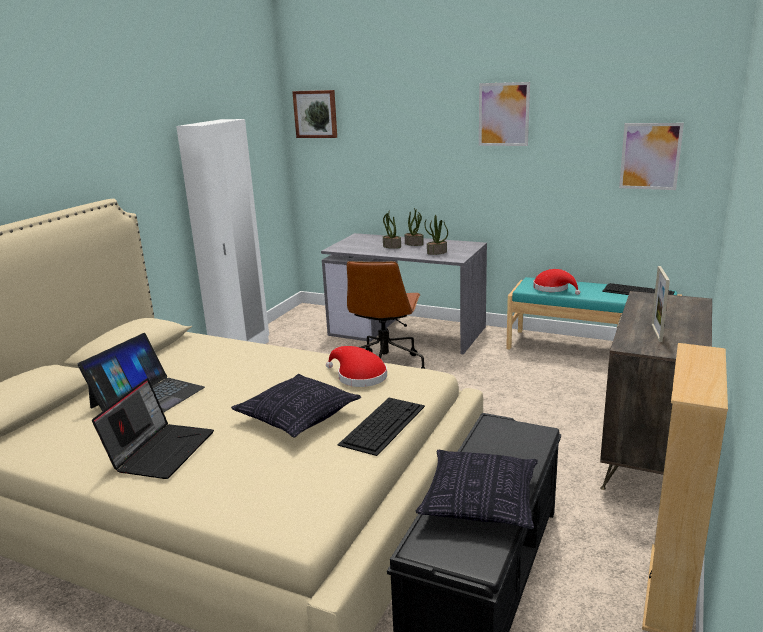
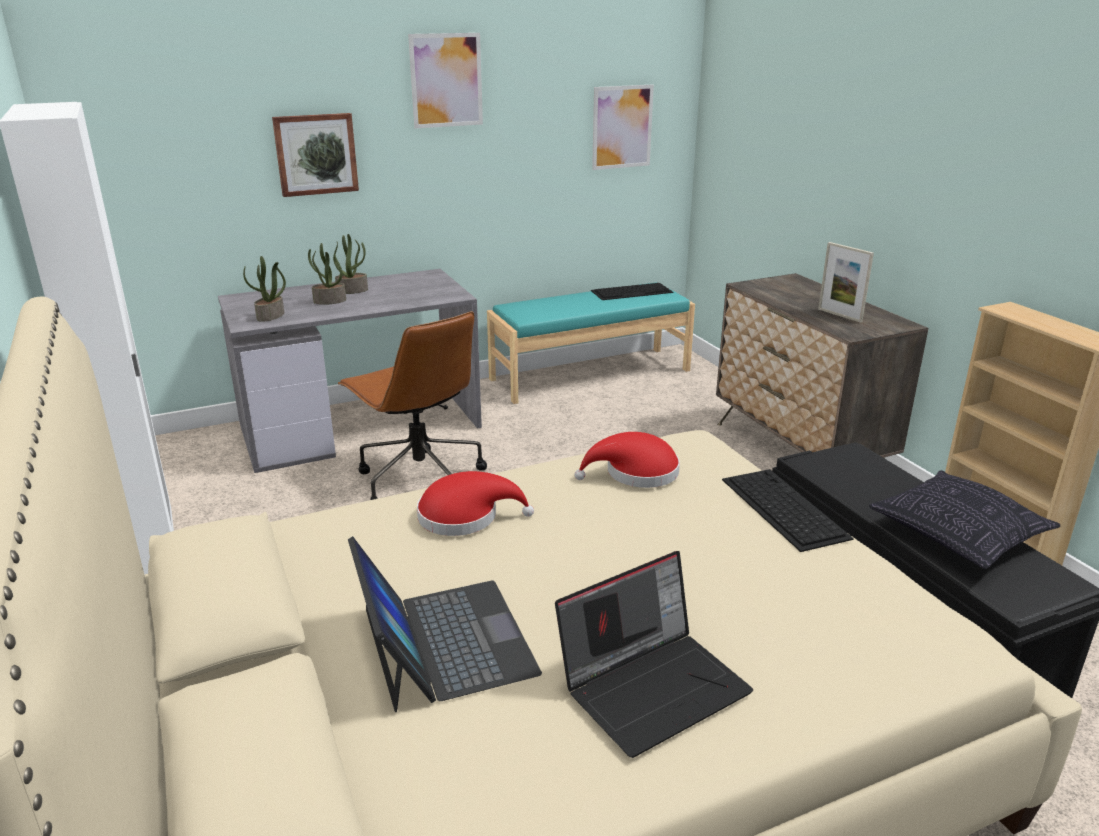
camera: 50 degrees left, 5 degrees up
(161, 450) = (653, 685): laptop -> laptop turned 90 degrees clockwise
(298, 417) = (691, 549): pillow -> none
(316, 114) = (104, 90): picture -> picture (316, 154)
(436, 252) = (412, 294): potted plant -> potted plant (270, 316)
(553, 288) = (552, 310): red hat -> red hat (465, 516)

